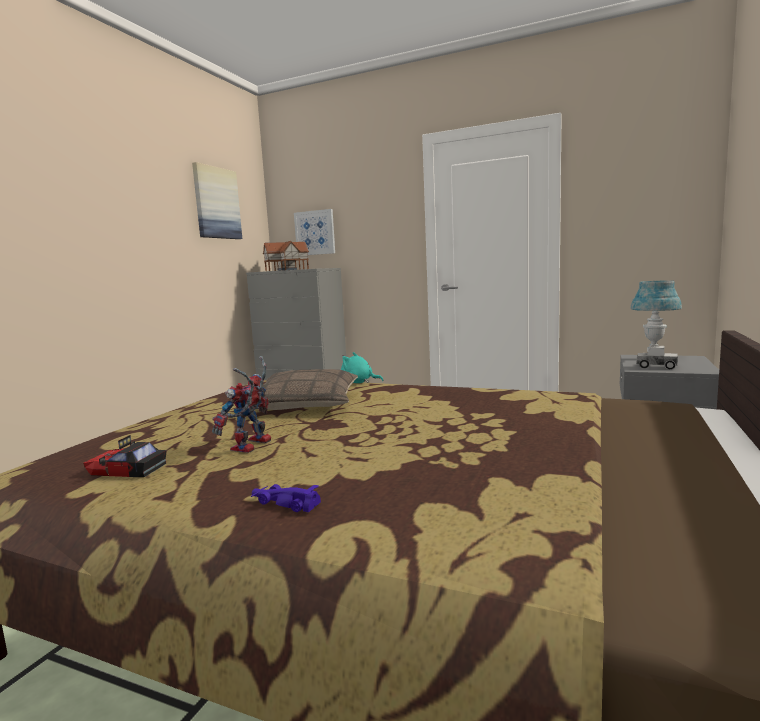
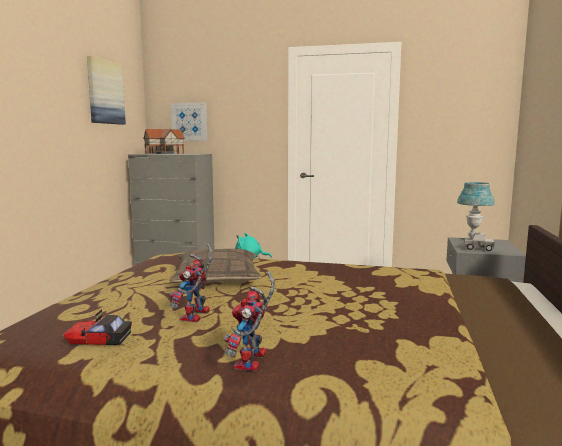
camera: 10 degrees left, 0 degrees up
(283, 503) = (252, 363): purple toy car -> toy robot

